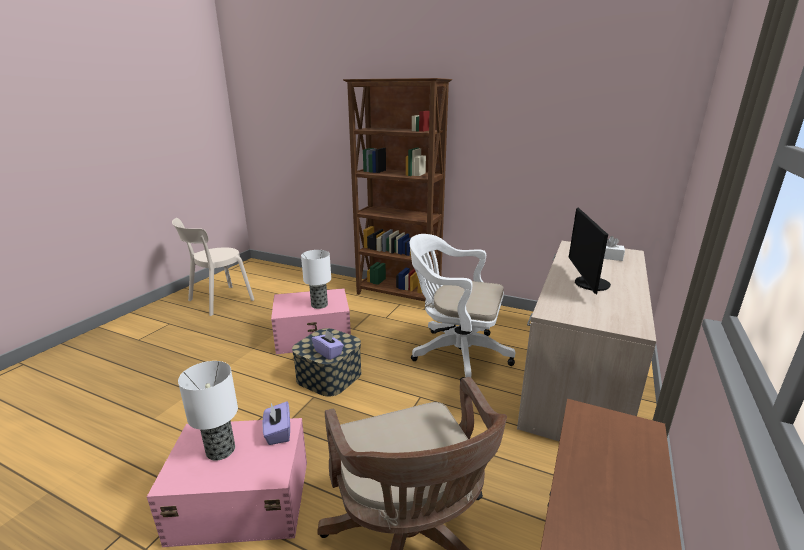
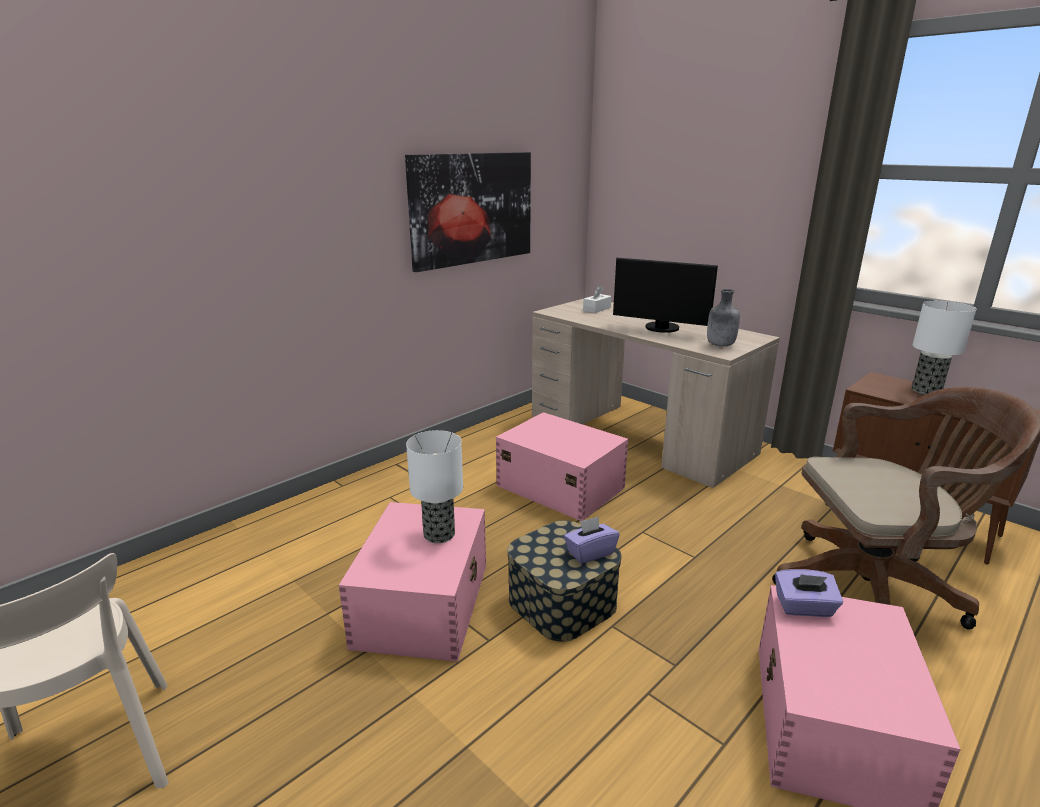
camera: 70 degrees left, 0 degrees up
(220, 450) = (847, 666): table lamp -> table lamp (925, 391)
(398, 295) = (358, 491): brown bookcase -> none
(455, 353) = (559, 486): white office chair -> pink storage box
(530, 149) = (472, 209): none -> picture
(572, 310) = (720, 345): none -> grey bottle

